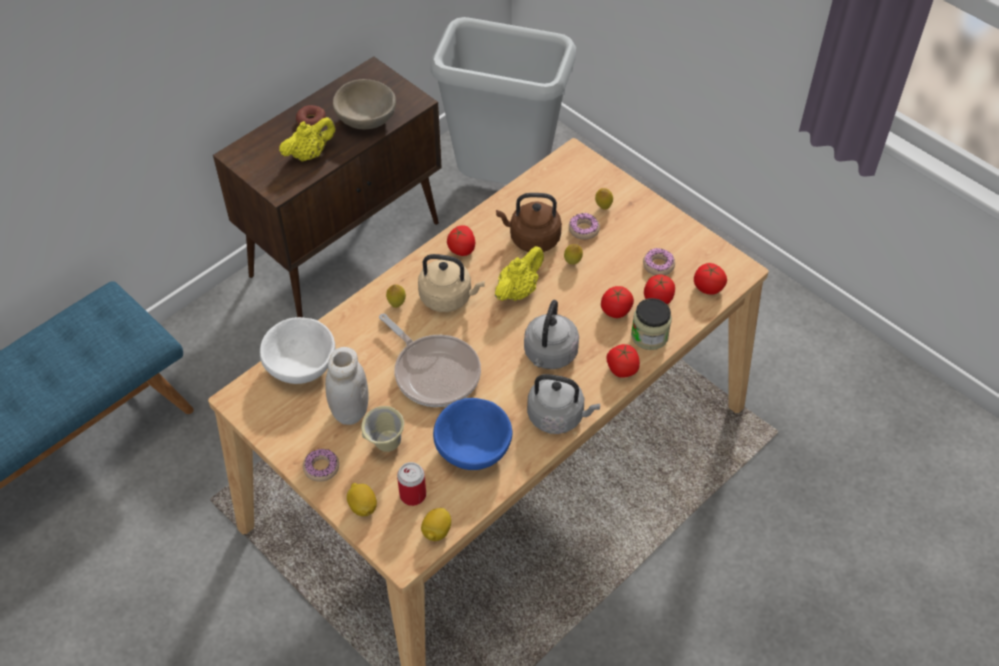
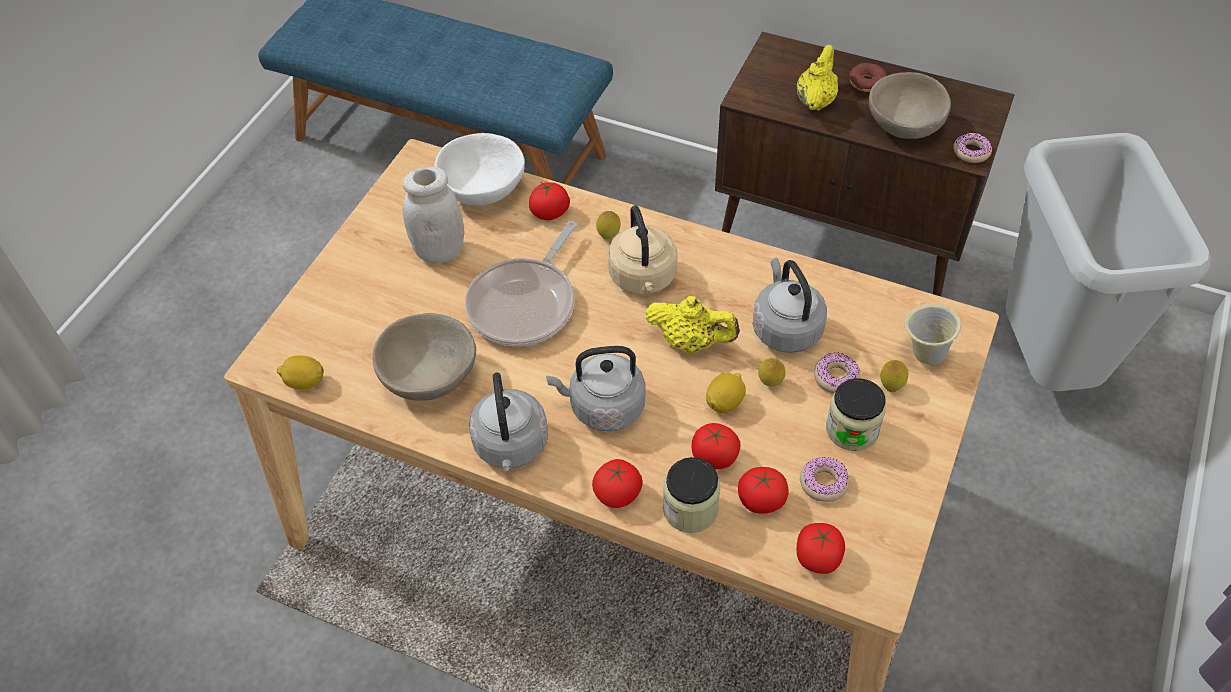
camera: 70 degrees right, 0 degrees up
(309, 154) = (815, 100): yellow teapot -> yellow teapot turned 105 degrees counterclockwise
(321, 467) = (356, 255): donut -> donut (971, 152)
(362, 506) = (318, 306): lemon -> lemon (725, 402)
(385, 446) = (404, 297): beige mug -> beige mug (923, 355)
(413, 495) = (347, 344): can -> none
(462, 249) = (726, 265): tomato -> tomato (550, 212)
(473, 449) = (429, 378): blue bowl -> beige bowl
(531, 239) = (785, 328): brown kettle -> grey kettle
(626, 237) = (852, 429): none -> jar

